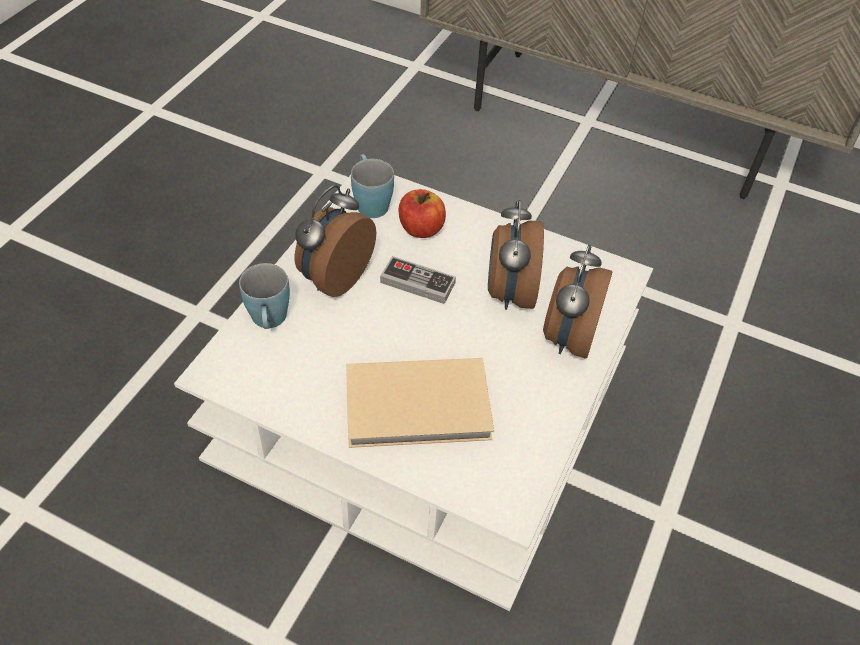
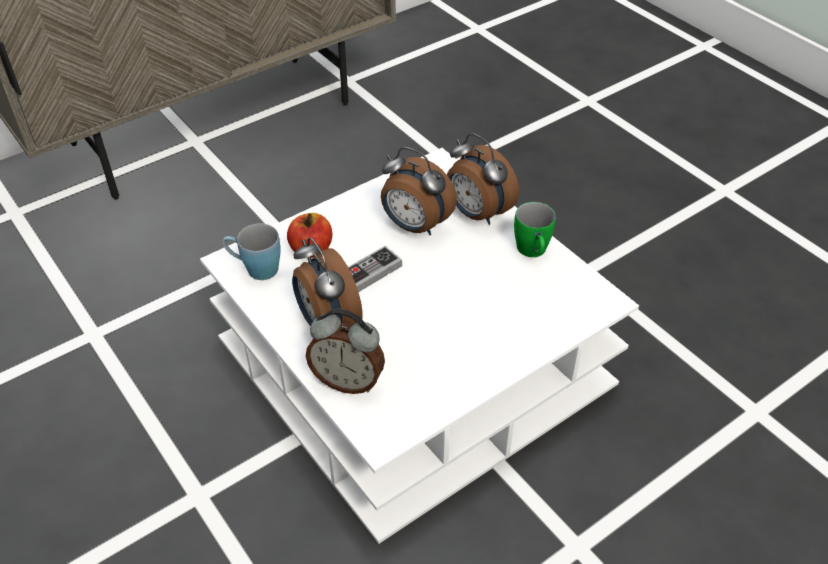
camera: 60 degrees left, 5 degrees down
(269, 322) = (348, 381): blue mug -> alarm clock
(419, 407) = (494, 317): beige book -> none
(543, 410) = (533, 252): none -> green mug

